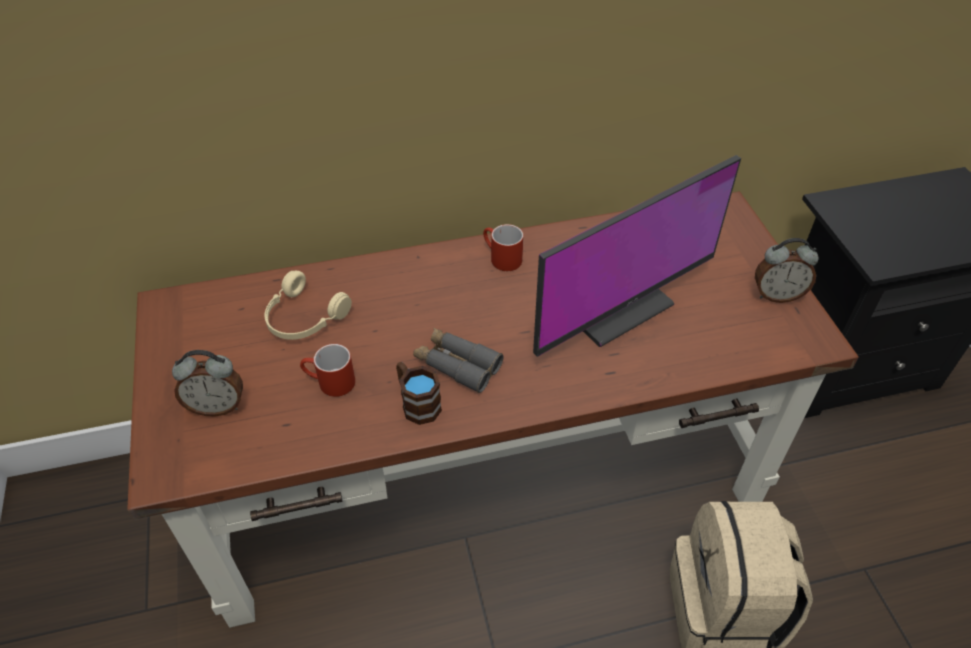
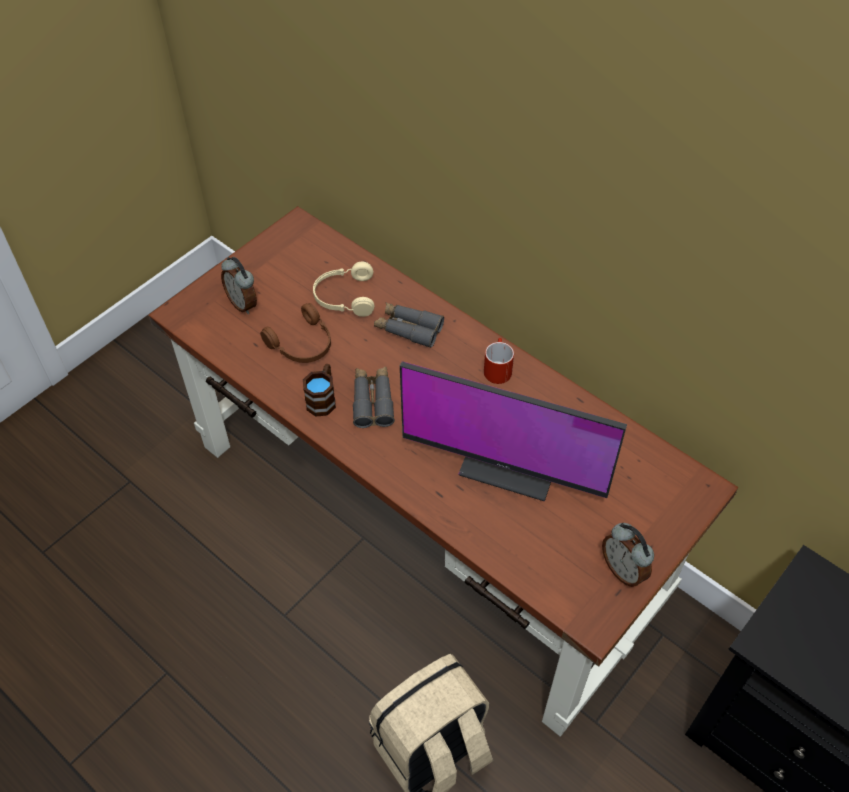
camera: 55 degrees right, 5 degrees up
(329, 383) = (303, 344): red mug -> brown headphones
(395, 292) = (408, 329): none -> grey binoculars

